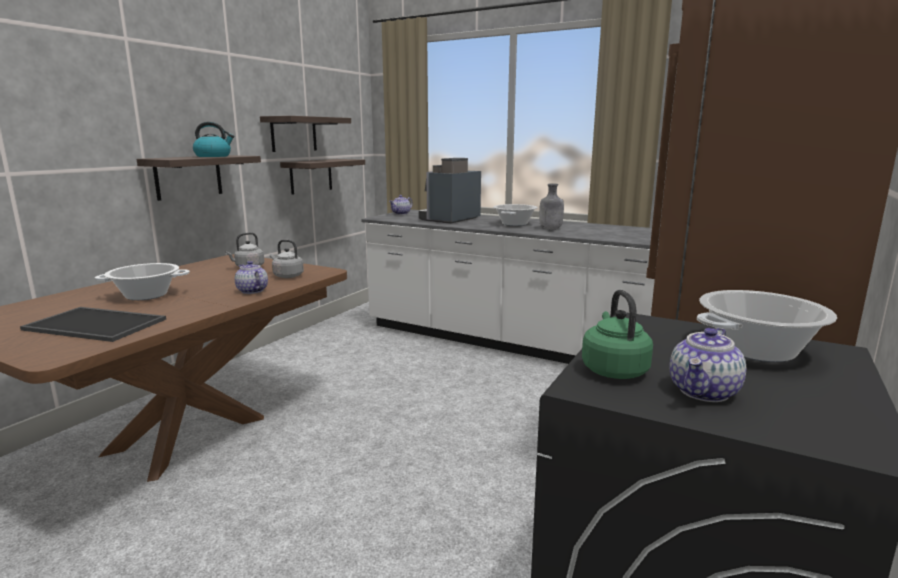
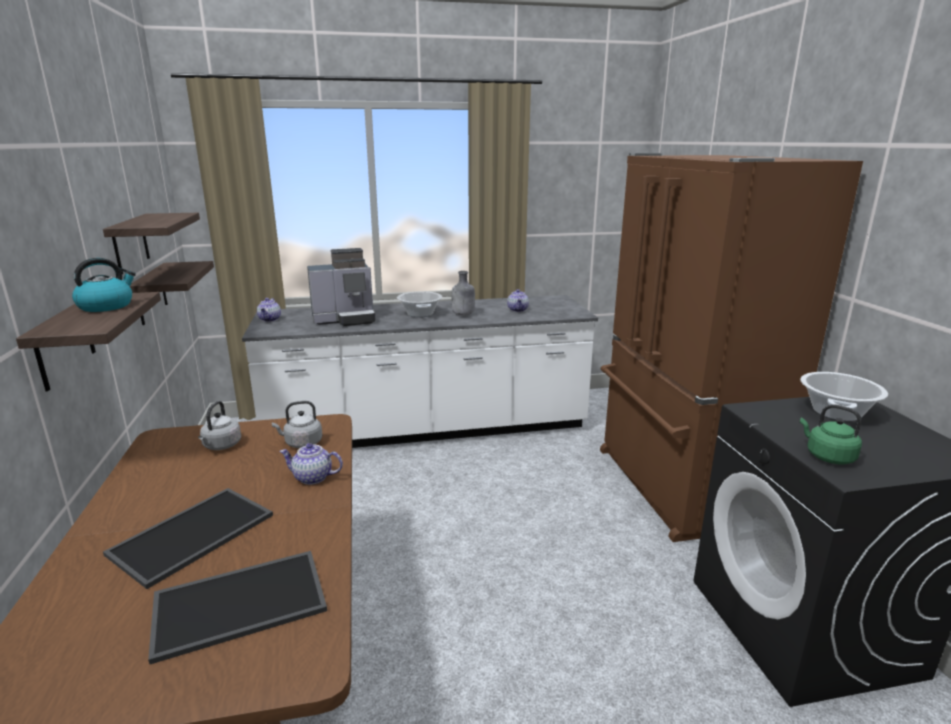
camera: 40 degrees left, 5 degrees up
(146, 295) = (192, 536): cooking pot -> tray
(449, 219) = (345, 319): coffee machine -> coffee machine turned 105 degrees counterclockwise
(704, 392) = (882, 454): teapot -> teapot (518, 310)

